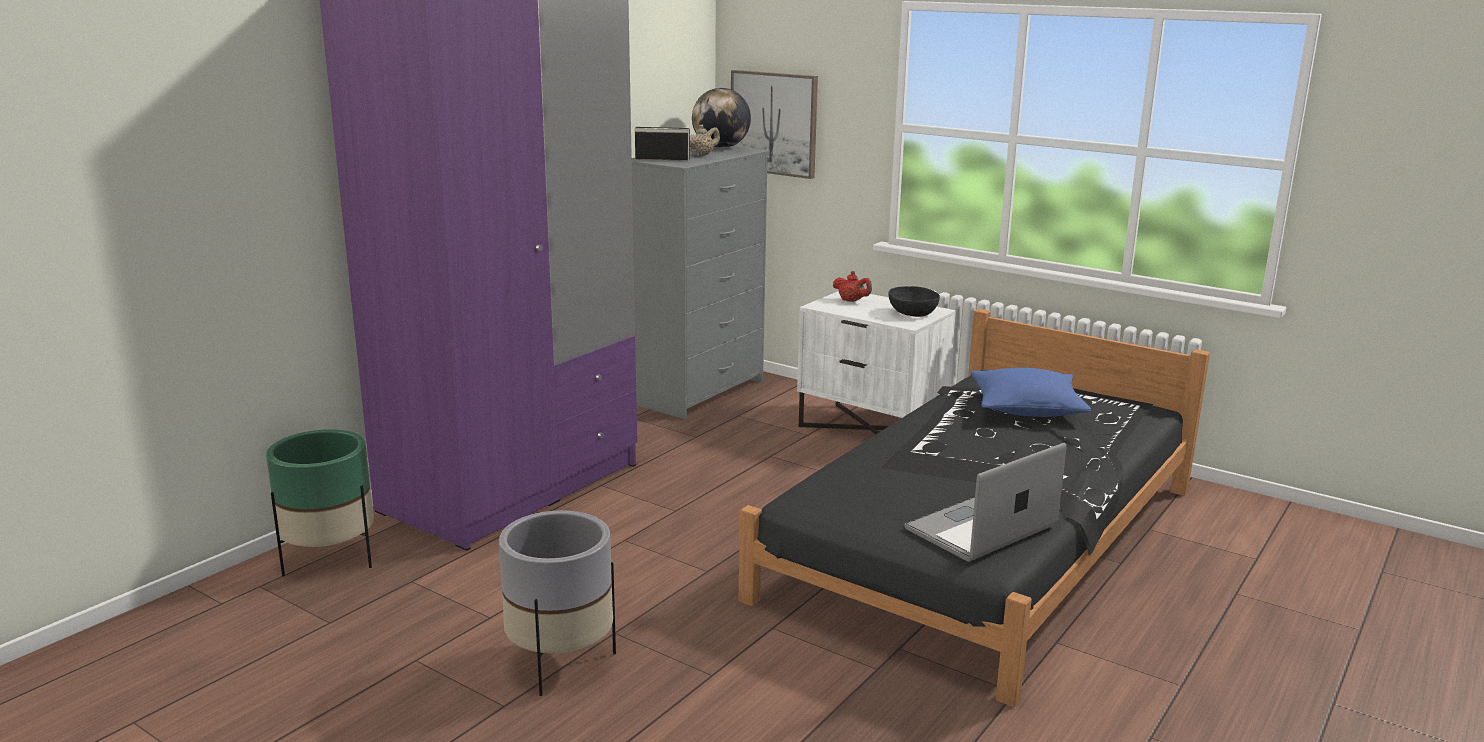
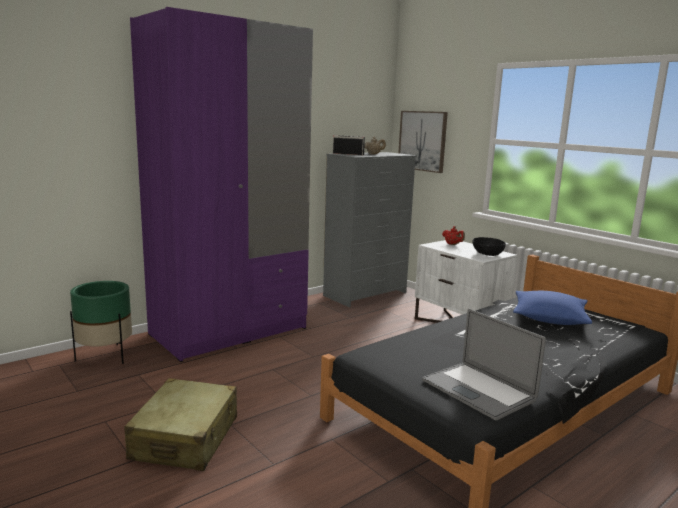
camera: 15 degrees right, 5 degrees down
(561, 662) = (186, 438): grey planter -> beige suitcase
(721, 147) = (389, 153): globe -> none
(981, 528) = (478, 390): laptop -> laptop turned 105 degrees counterclockwise

